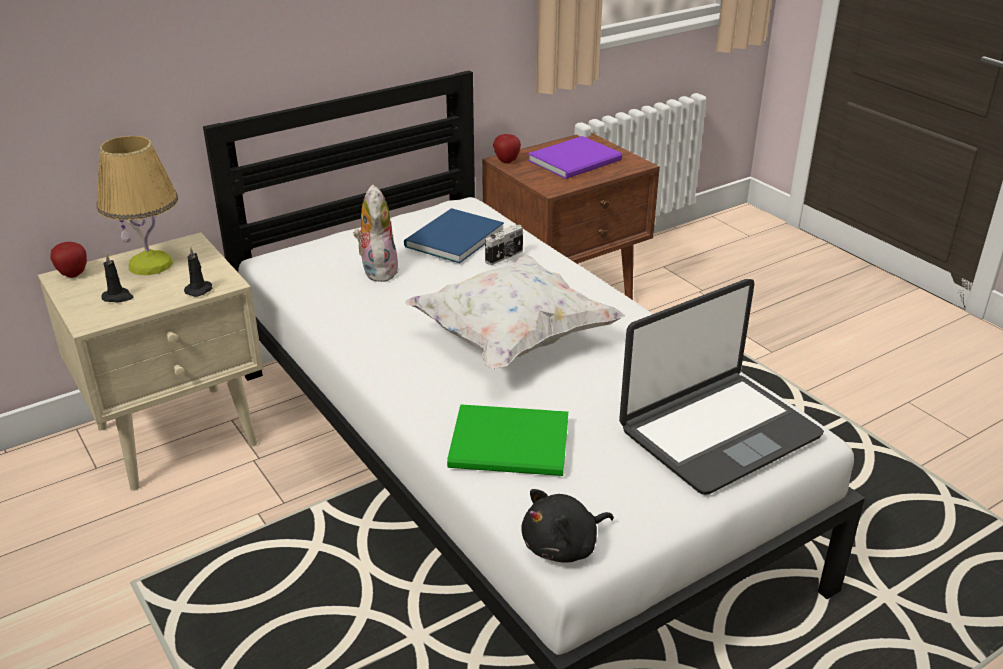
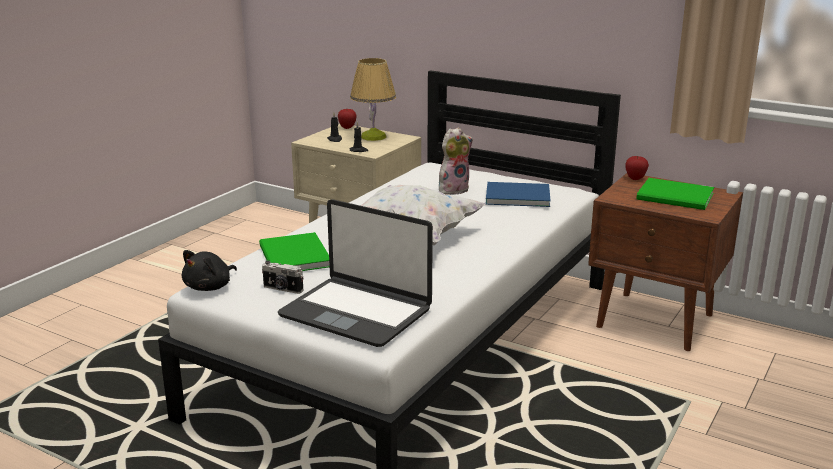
camera: 65 degrees right, 10 degrees down
(505, 257) = (512, 214): camera -> camera (282, 289)
(563, 546) = (210, 287): black plush toy -> black plush toy turned 90 degrees counterclockwise
(578, 160) = (677, 197): purple book -> green book

